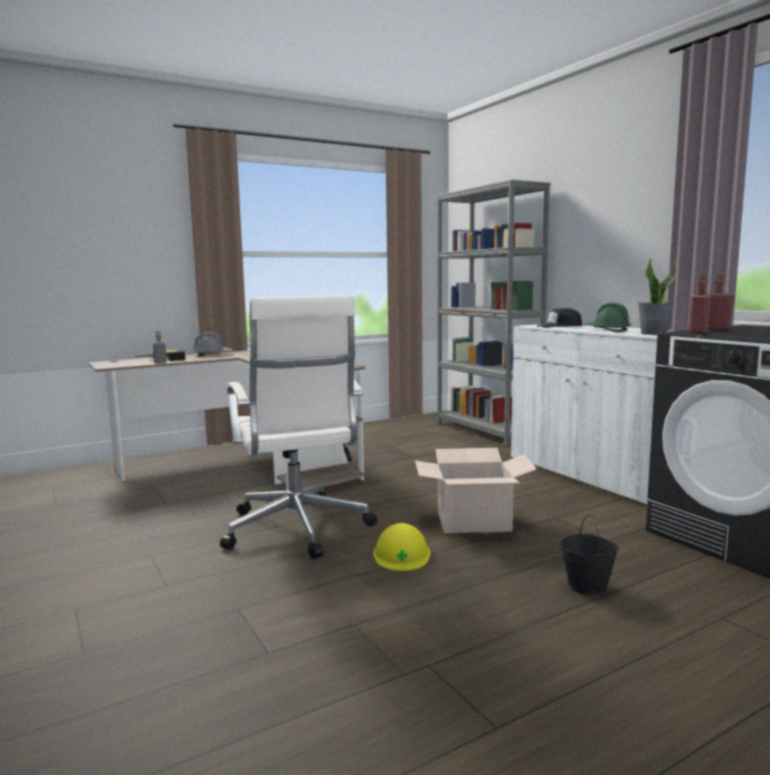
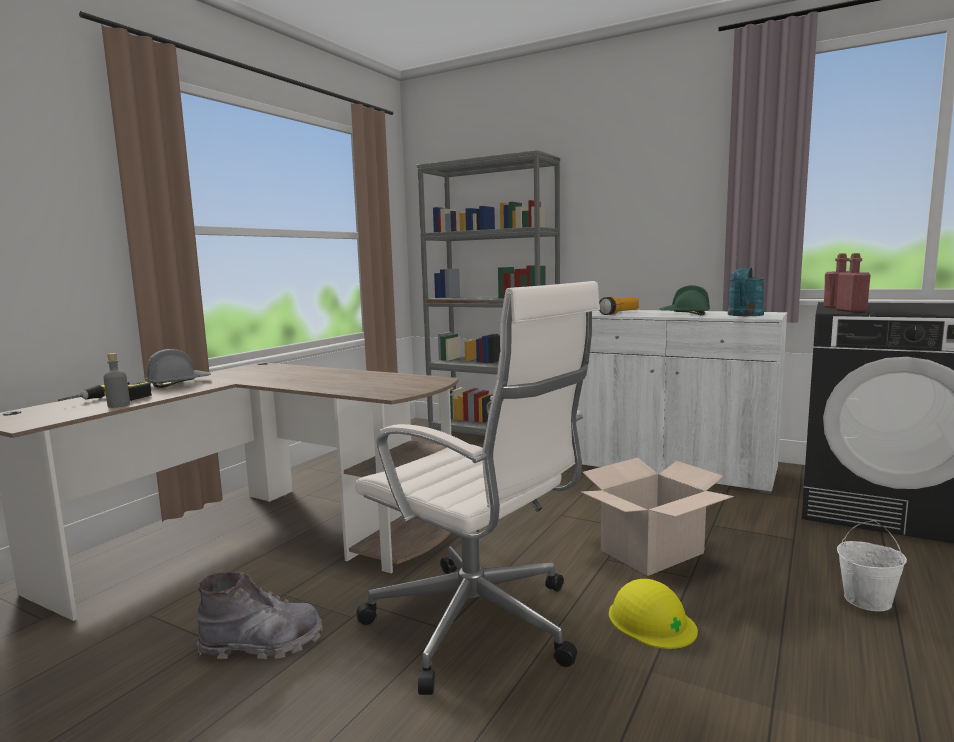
camera: 30 degrees left, 0 degrees up
(184, 510) = (262, 644): none -> grey boot
(559, 326) = (619, 313): black cap -> flashlight
(588, 586) = (868, 600): black bucket -> white bucket
(653, 333) = (744, 315): potted plant -> turquoise watering can

